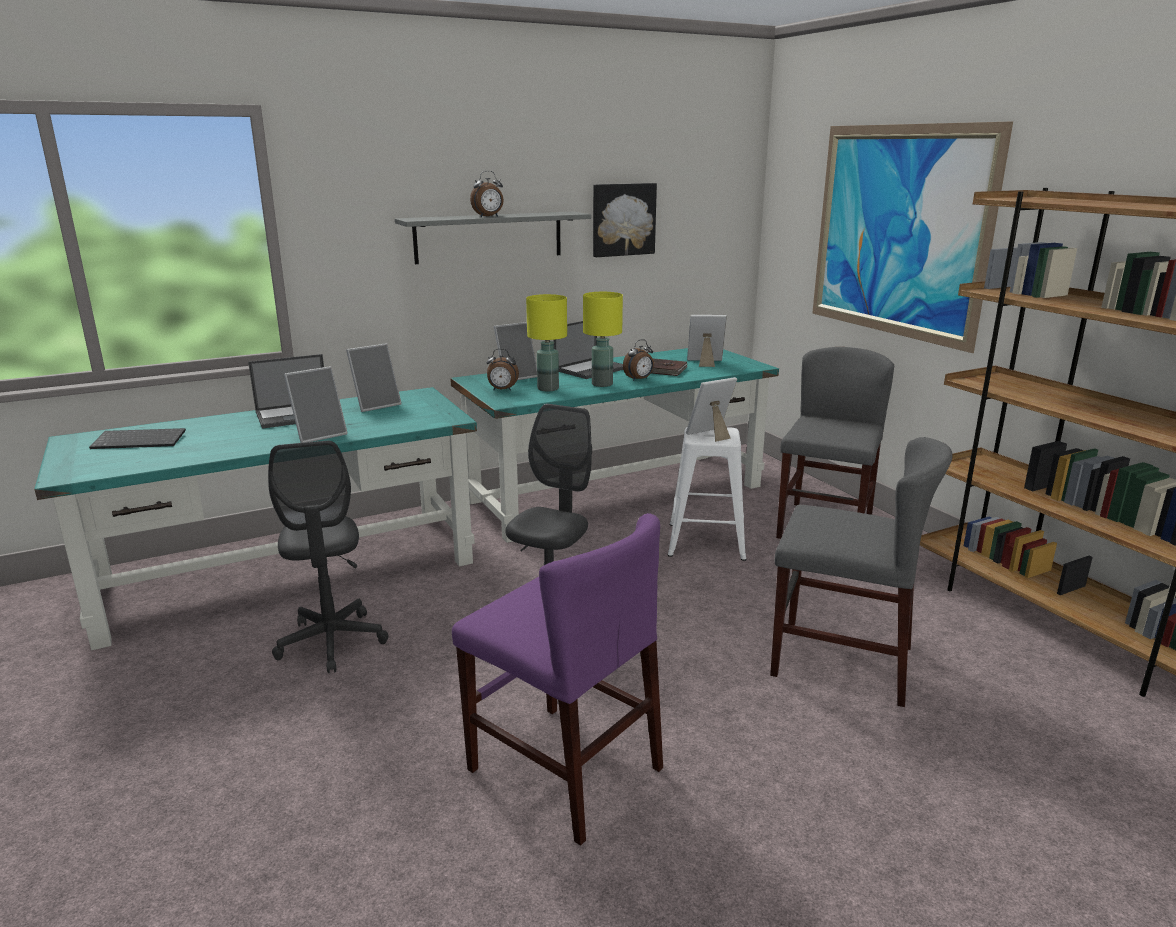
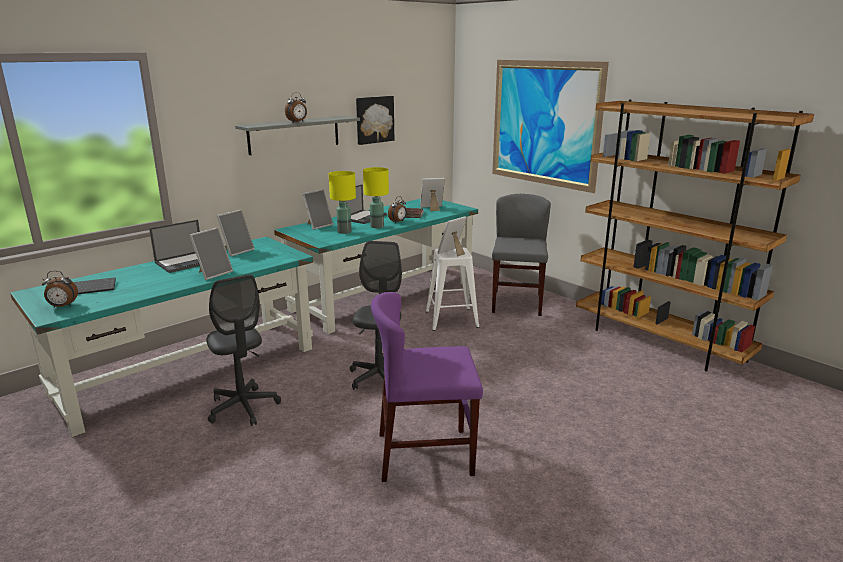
camera: 15 degrees left, 0 degrees up
(502, 390) = (315, 235): alarm clock -> alarm clock (62, 306)
(564, 769) = (425, 454): purple chair -> purple chair turned 150 degrees clockwise
(841, 661) = (553, 375): grey chair -> none

